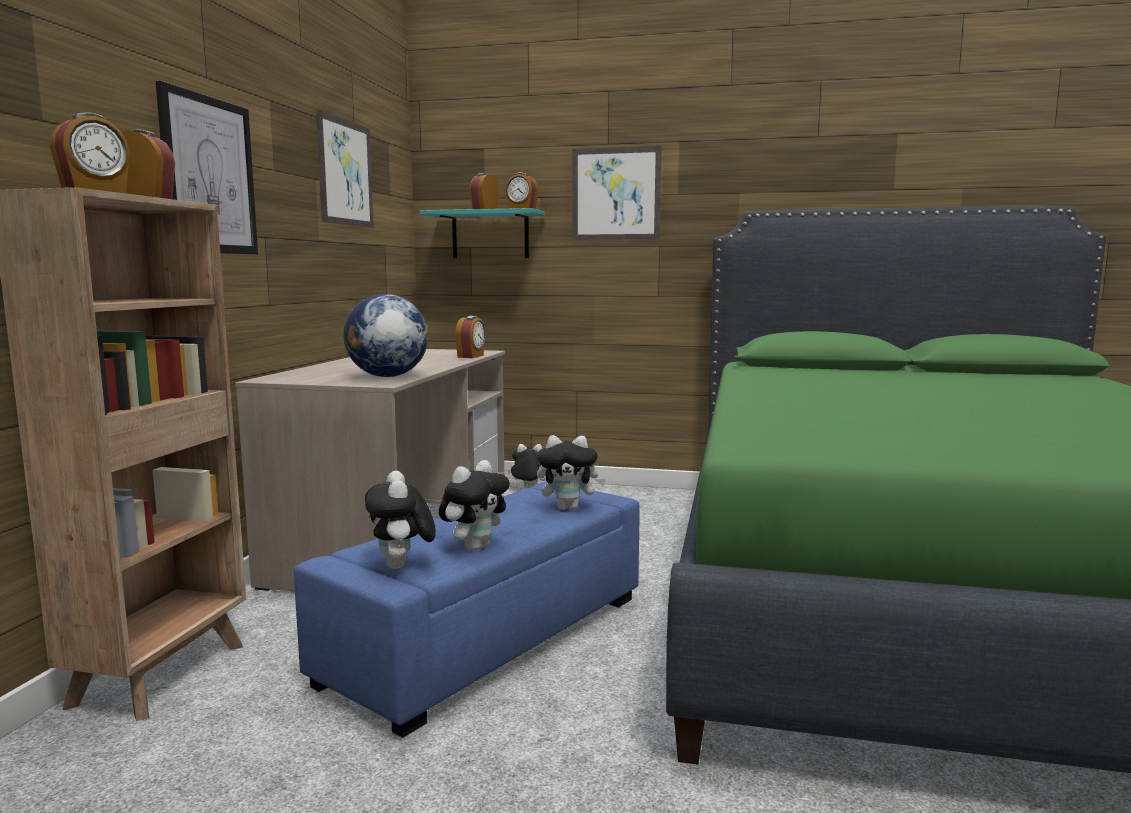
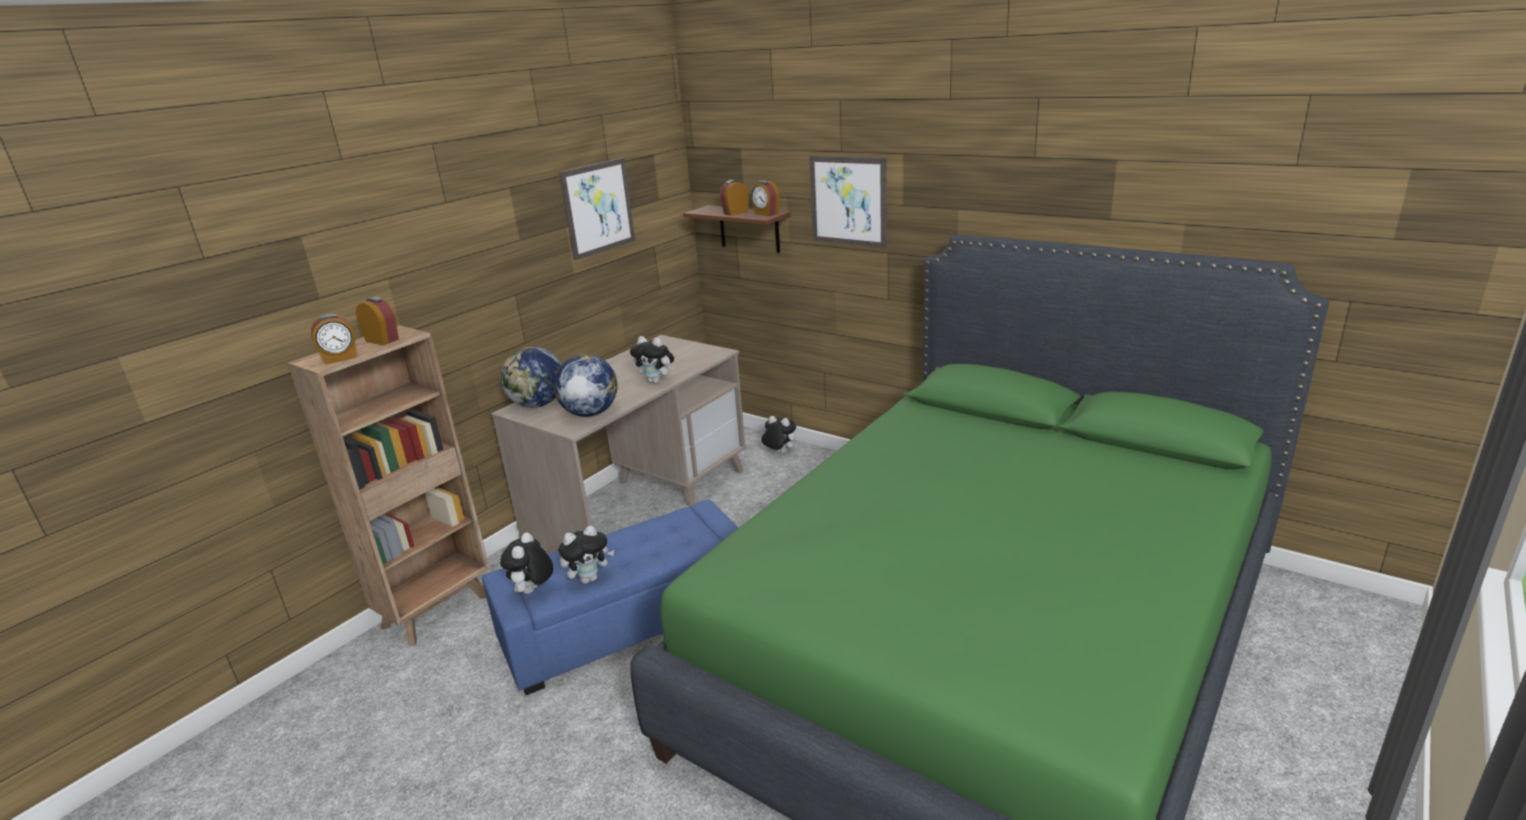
camera: 25 degrees right, 15 degrees up
(208, 176) = (454, 275): picture -> none
(300, 376) = (538, 404): none -> globe
(471, 356) = (695, 366): alarm clock -> none
(490, 235) = (749, 228): turquoise shelf -> brown shelf
(569, 508) = (688, 542): plush toy -> plush toy (656, 381)

